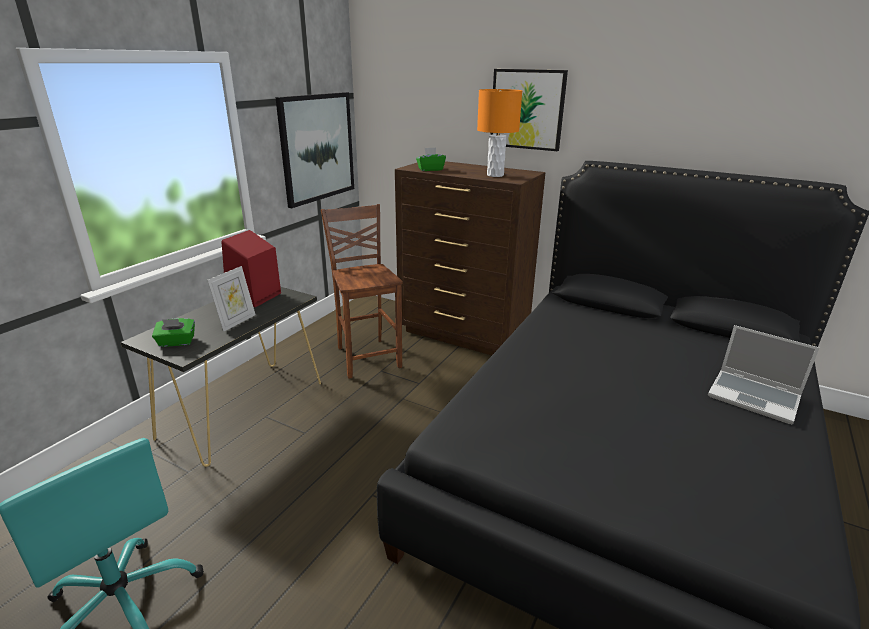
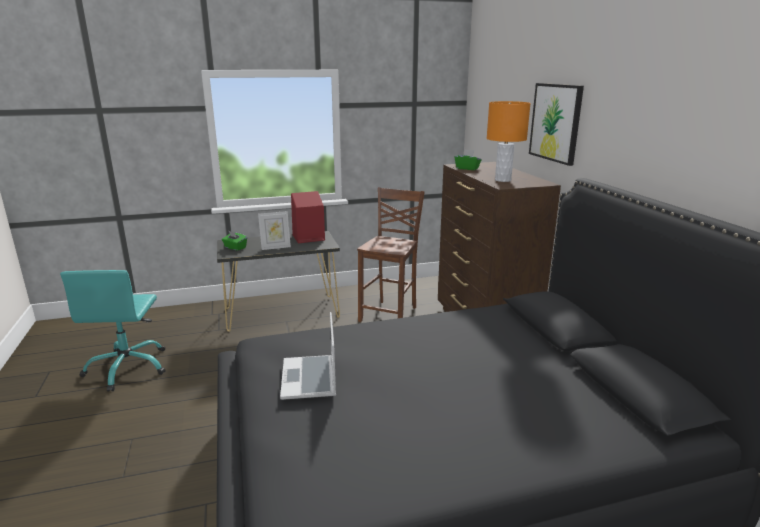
camera: 45 degrees right, 5 degrees down
(317, 148) = (416, 142): picture -> none
(755, 397) = (514, 438): laptop -> laptop (310, 379)

